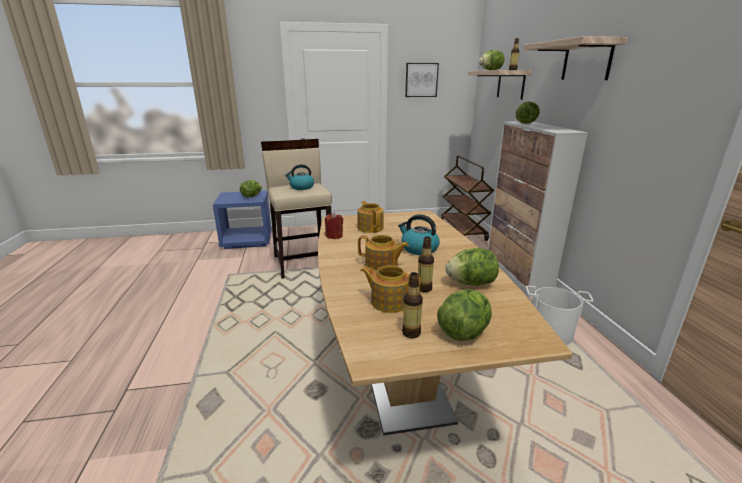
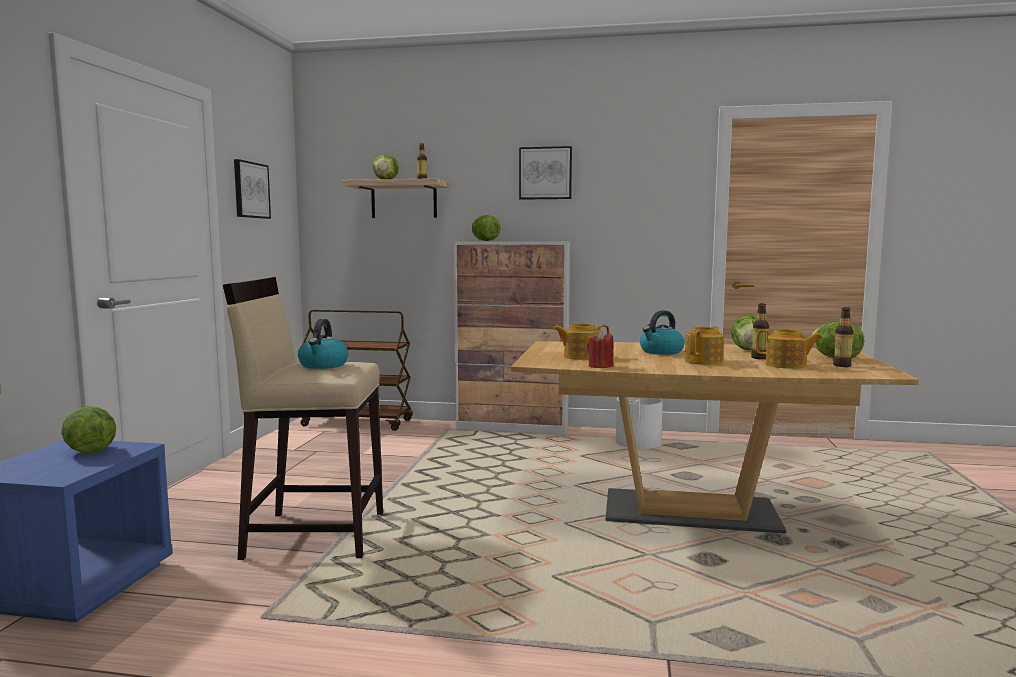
camera: 70 degrees left, 15 degrees down
(389, 301) = (786, 365): teapot -> teapot turned 105 degrees counterclockwise
(586, 61) = (545, 173): shelf -> picture

